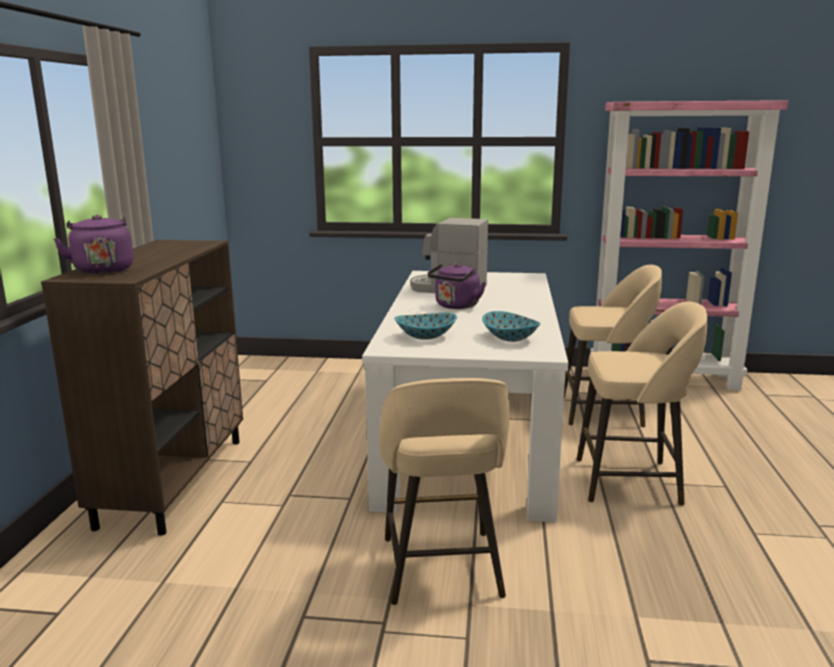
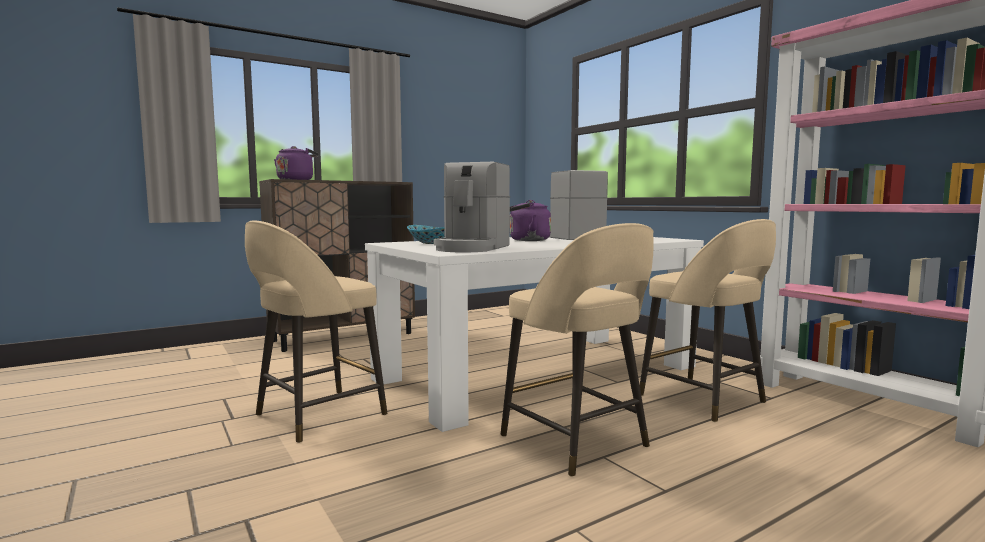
camera: 50 degrees right, 10 degrees down
(510, 338) = (472, 248): bowl -> coffee machine

